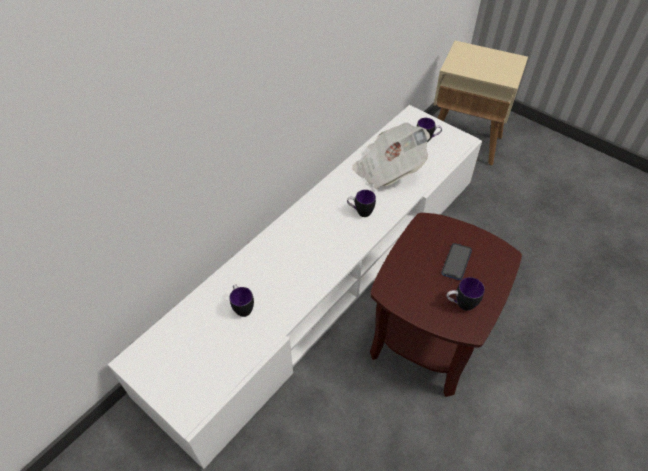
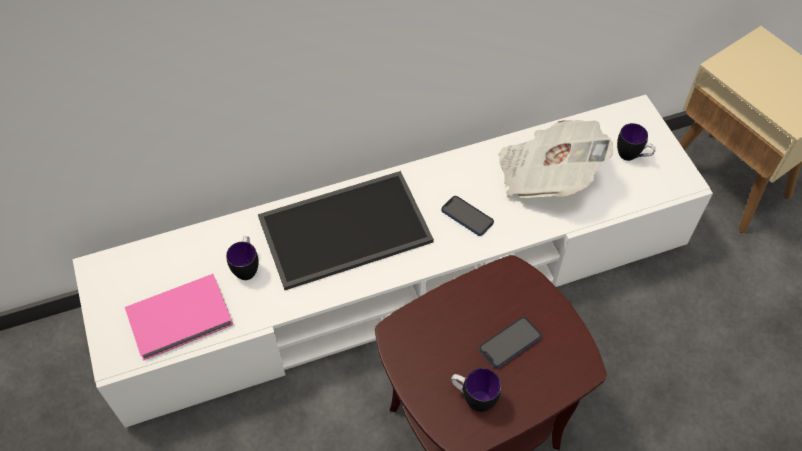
camera: 30 degrees right, 5 degrees up
(220, 363) = (182, 319): none -> pink book
(290, 252) = (345, 227): none -> tray
(360, 212) = (467, 216): mug -> phone

